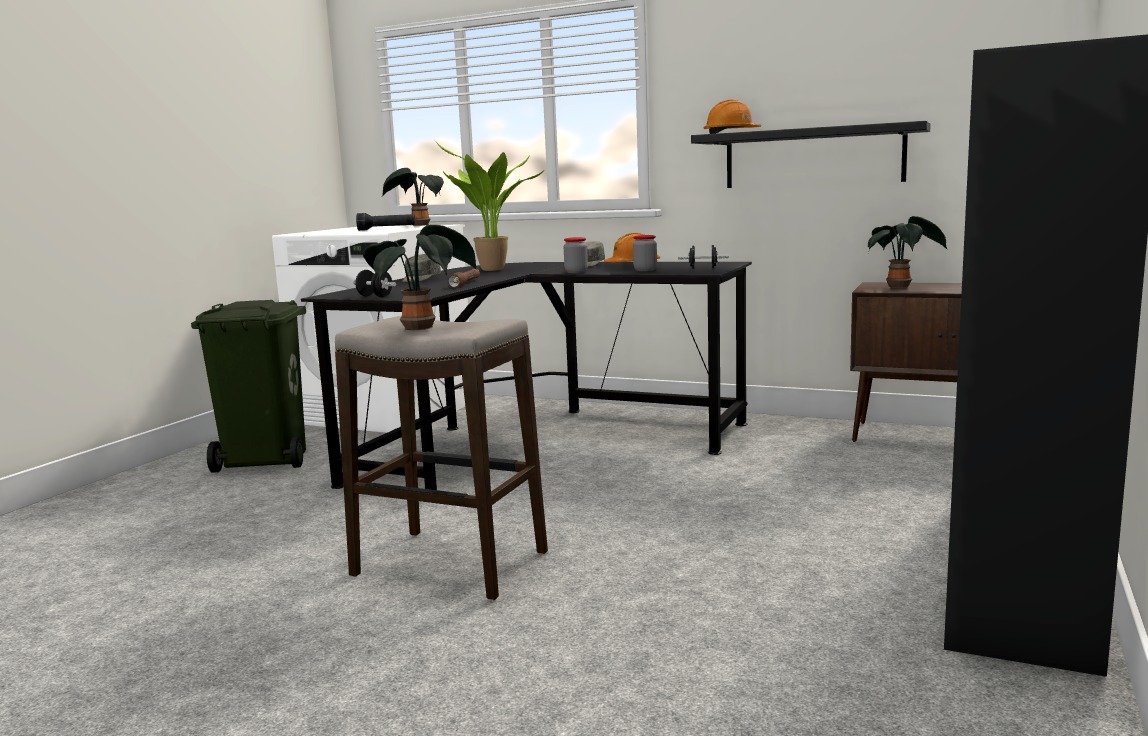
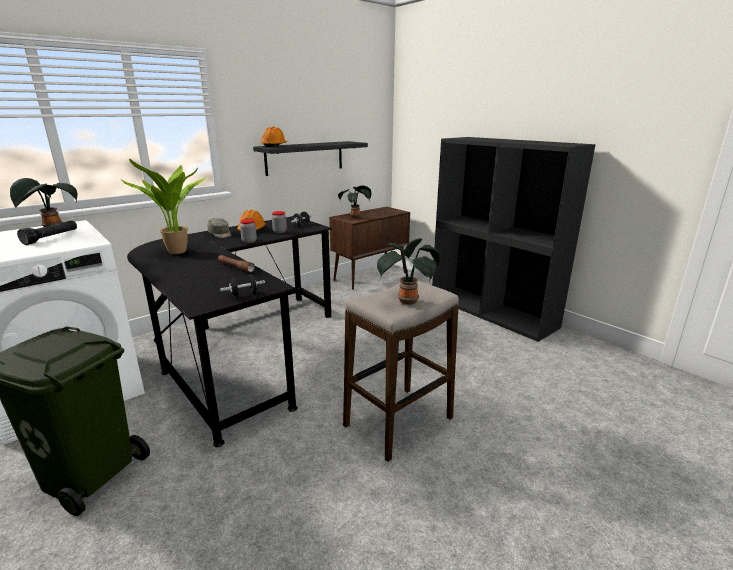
camera: 65 degrees left, 10 degrees up
(420, 279) = (173, 273): grey cap -> none

